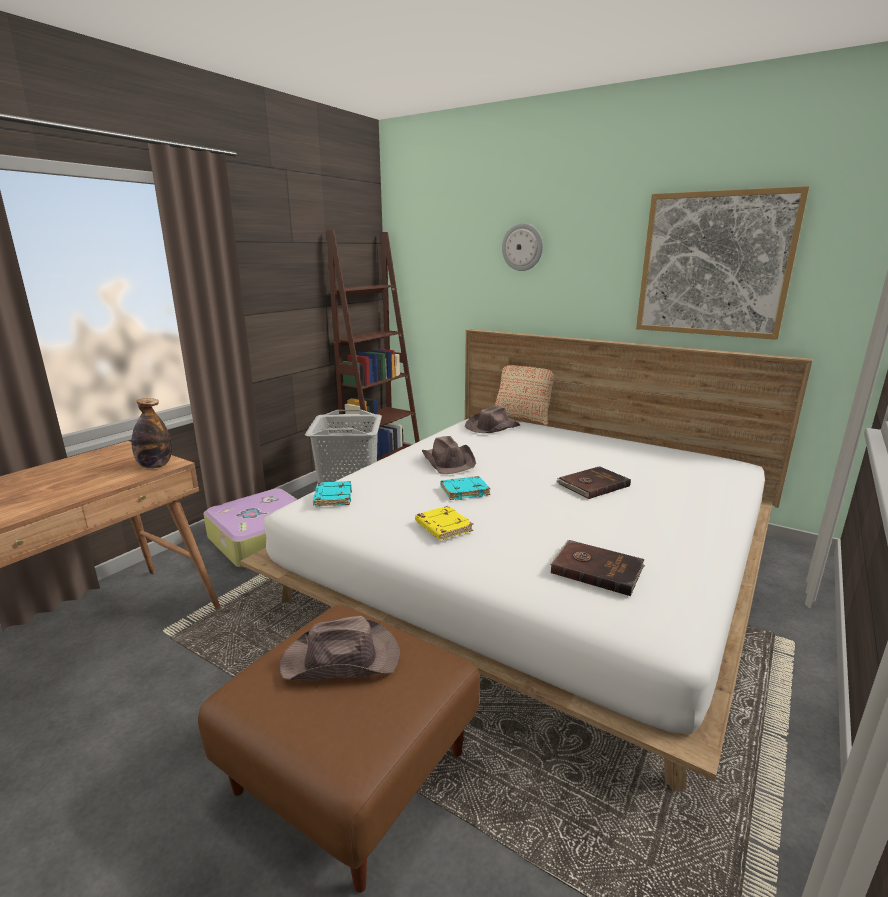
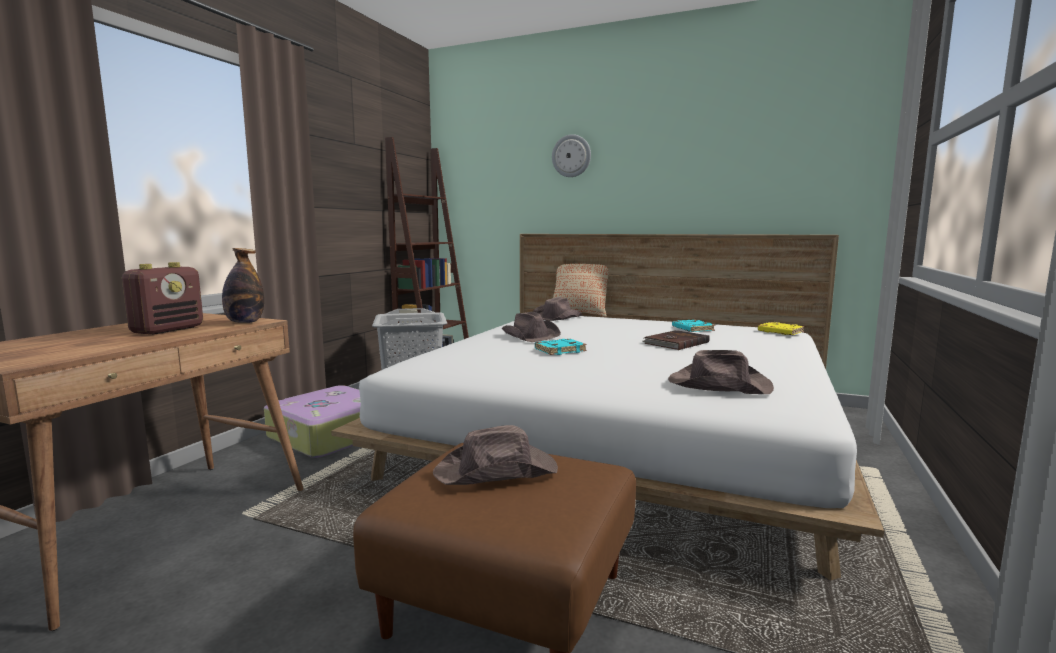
camera: 10 degrees left, 10 degrees down
(84, 478) = (168, 330): none -> radio
(332, 497) = (429, 359): turquoise book -> turquoise book (692, 329)
(442, 527) = (555, 370): yellow book -> yellow book (779, 332)
(596, 569) = (718, 385): brown book -> brown hat
(714, 265) = (745, 161): picture -> none

